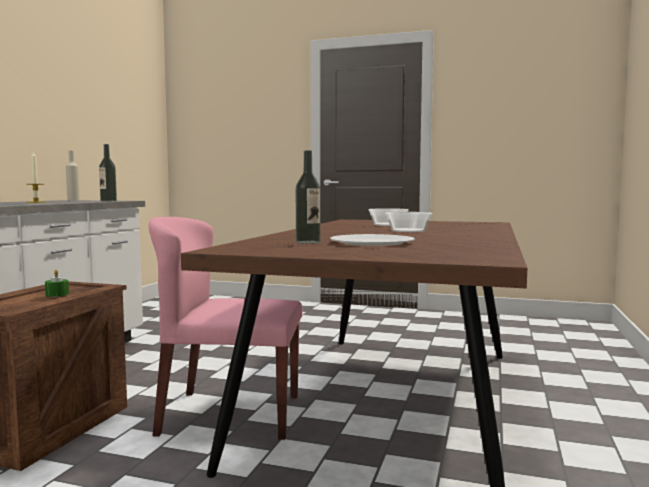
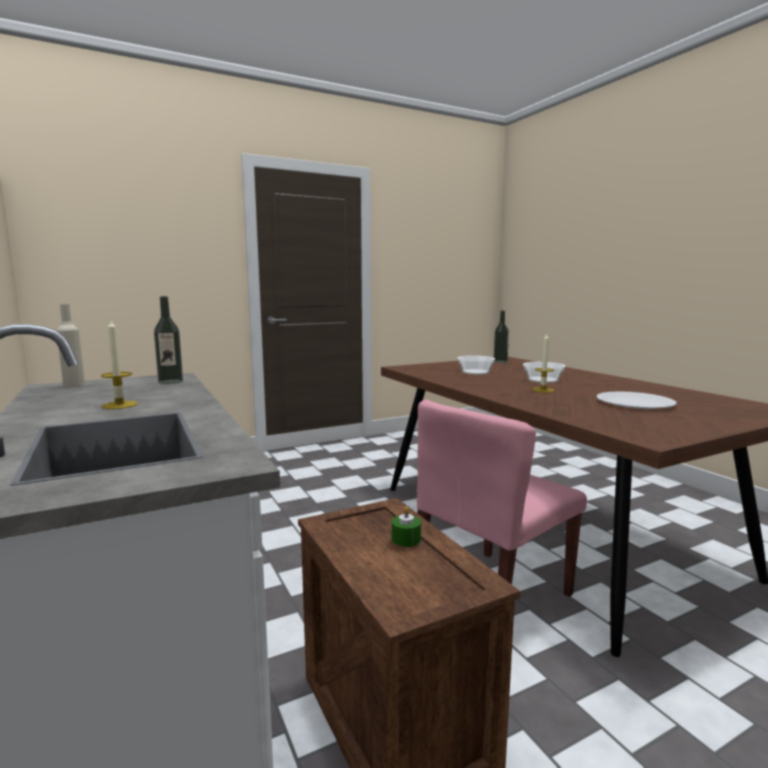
camera: 45 degrees left, 5 degrees up
(308, 242) = (610, 411): bottle -> bottle (500, 361)
(358, 233) = (543, 390): none -> candle

